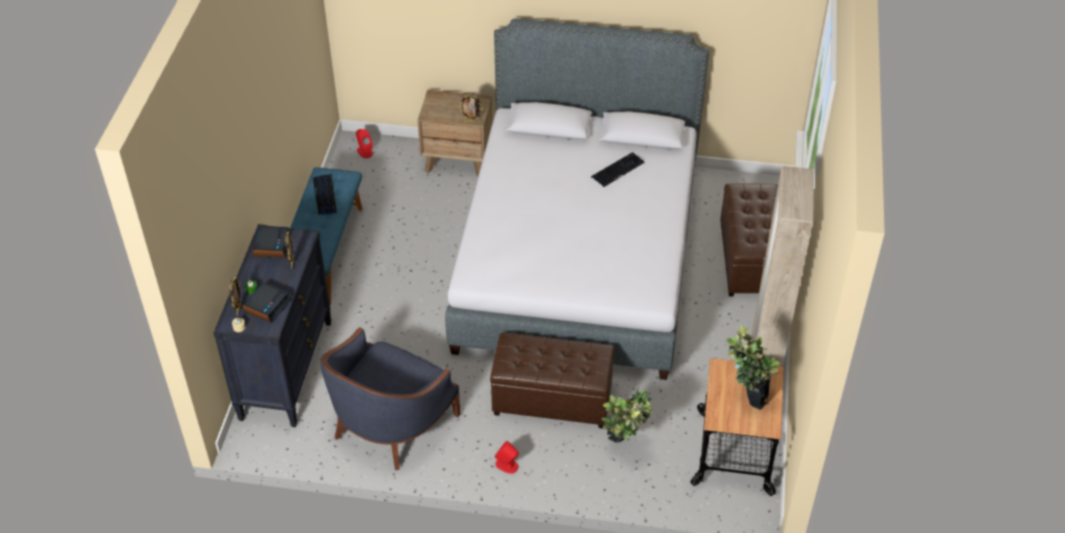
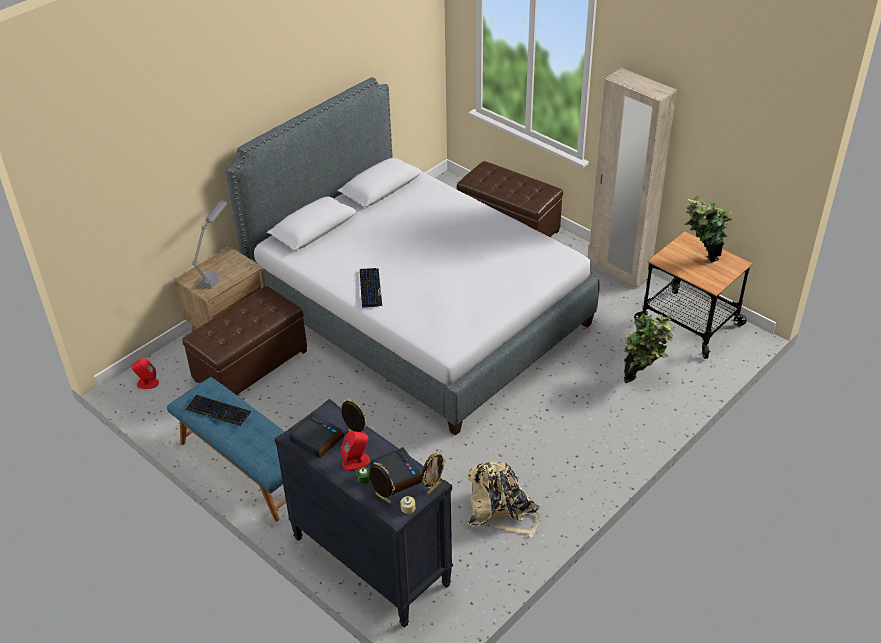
camera: 55 degrees left, 5 degrees down
(391, 423) = (501, 511): blue armchair -> beige backpack
(455, 106) = (216, 272): none -> grey table lamp
(471, 122) = (249, 271): picture frame -> picture frame (433, 488)
(507, 465) = (607, 455): red speaker -> red speaker (356, 462)
(552, 399) = (558, 396): brown ottoman -> brown ottoman (250, 365)
(617, 170) = (406, 215): keyboard -> keyboard (370, 288)

